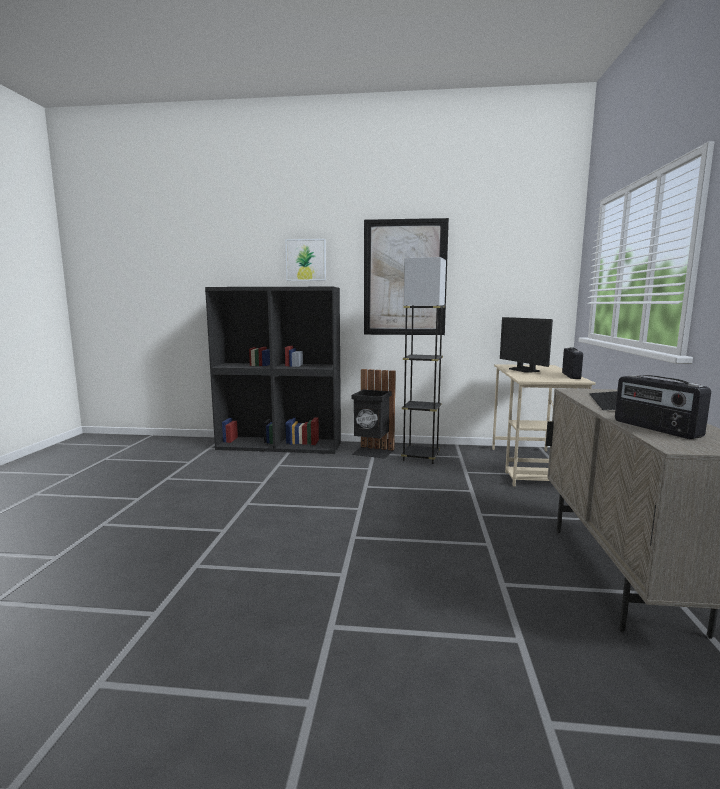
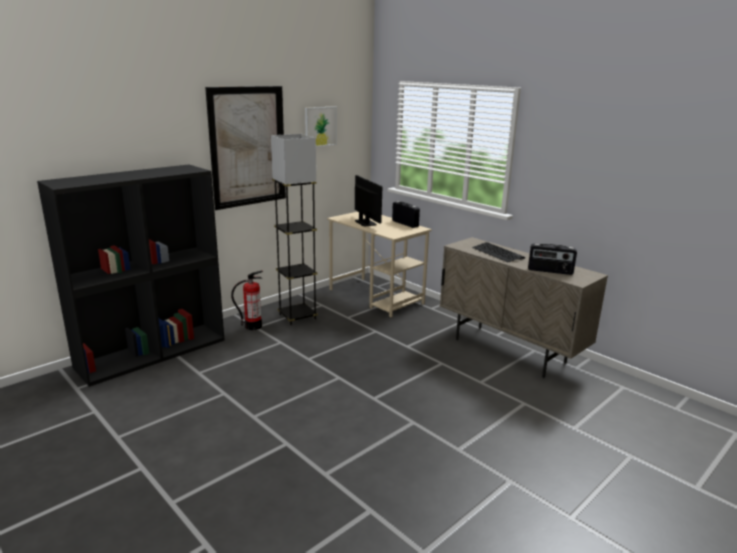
camera: 50 degrees left, 10 degrees up
(306, 260) = (145, 135): picture -> picture (320, 126)
(372, 452) = (253, 326): black trash can -> fire extinguisher
(524, 370) = (365, 223): monitor -> monitor turned 135 degrees counterclockwise

